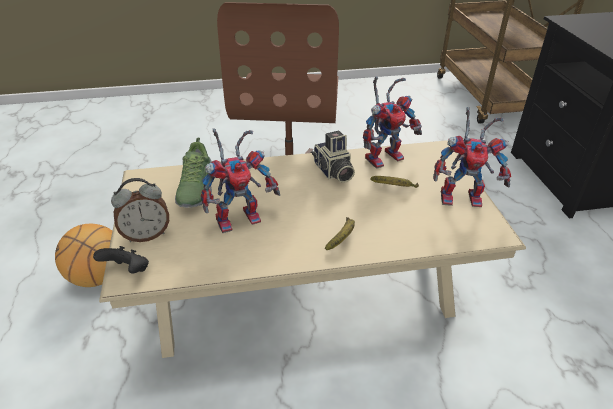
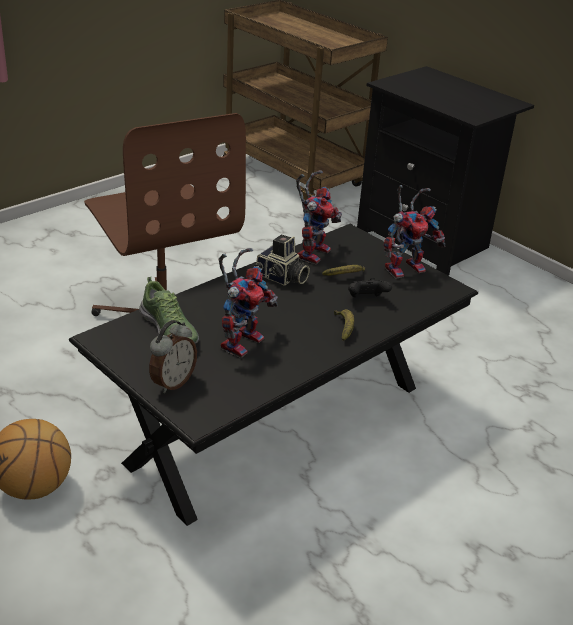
camera: 35 degrees left, 5 degrees down
(128, 271) = (192, 415): black game controller -> black game controller (366, 299)
(306, 298) = (278, 422): beige coffee table -> black coffee table

